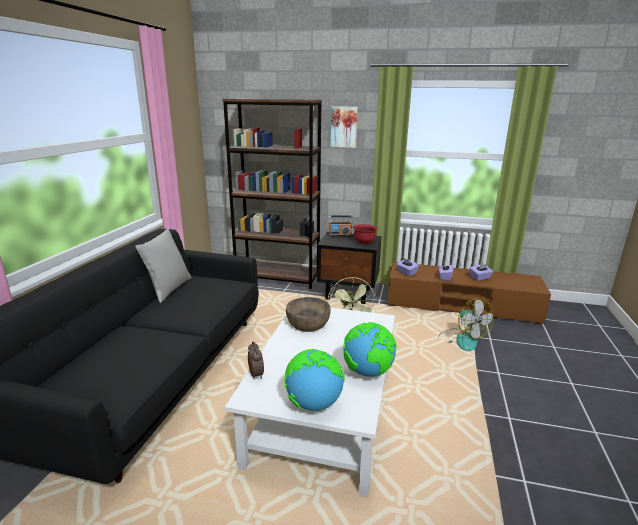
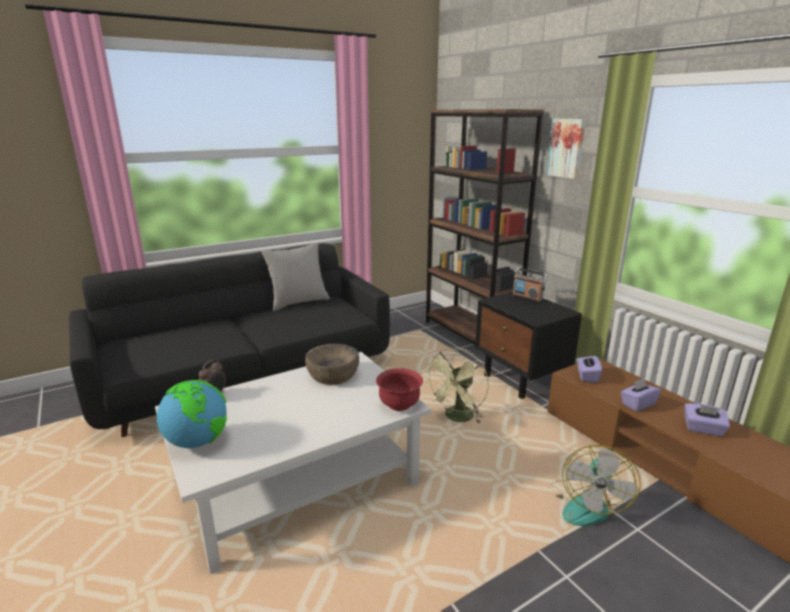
camera: 45 degrees right, 0 degrees up
(364, 242) = (540, 313): red bowl -> red bowl (399, 405)
(368, 373) = (286, 445): globe -> none

